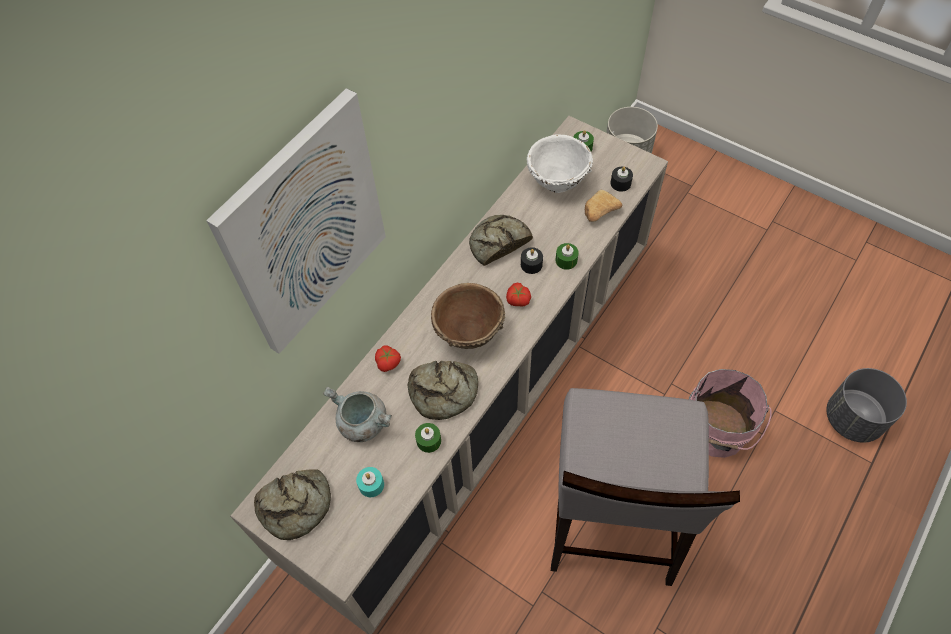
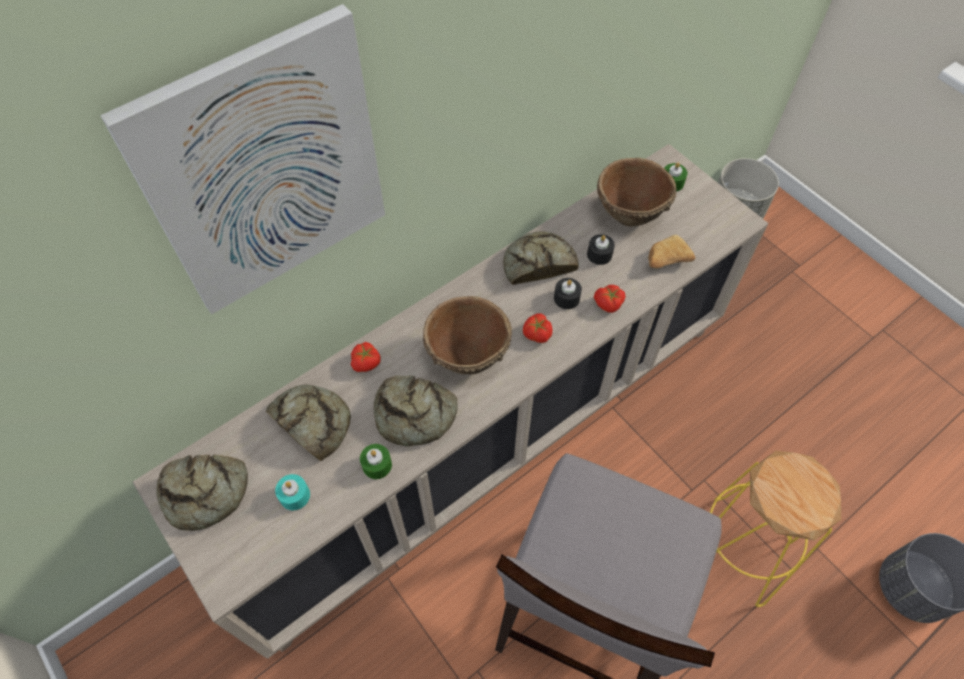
camera: 15 degrees right, 0 degrees up
(362, 423) = (311, 422): grey cooking pot -> bread
(557, 181) = (629, 213): white bowl -> brown bowl
(566, 260) = (608, 304): green candle -> tomato
(620, 183) = (703, 234): black candle -> black candle (599, 254)
(714, 431) = (736, 550): pink bucket -> yellow stool

